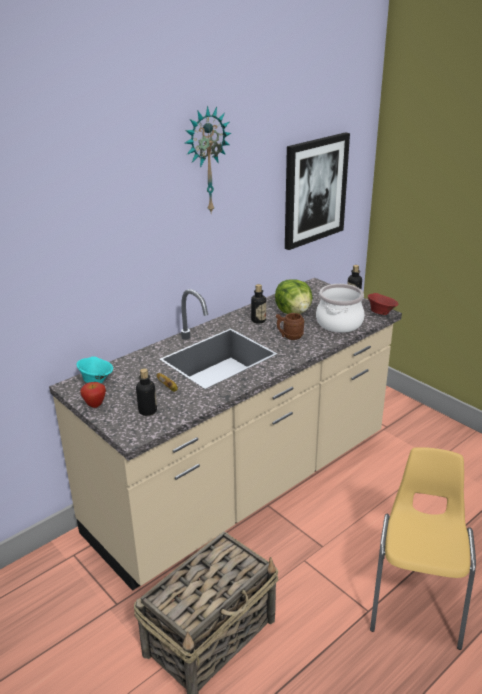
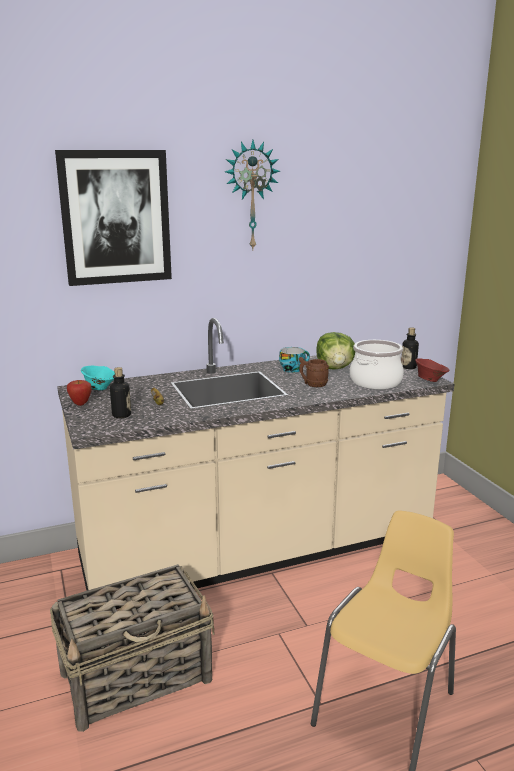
camera: 20 degrees right, 10 degrees down
(258, 320) = (293, 369): bottle -> cup
(314, 190) = (386, 252): picture -> picture (116, 217)

